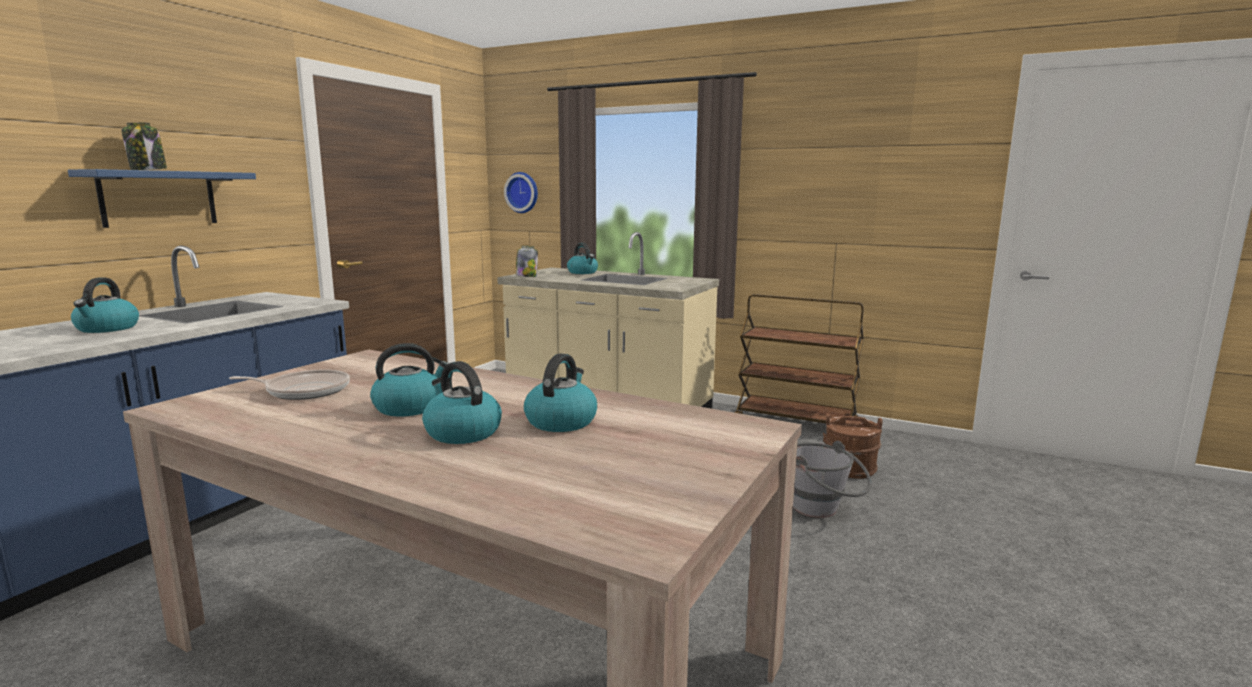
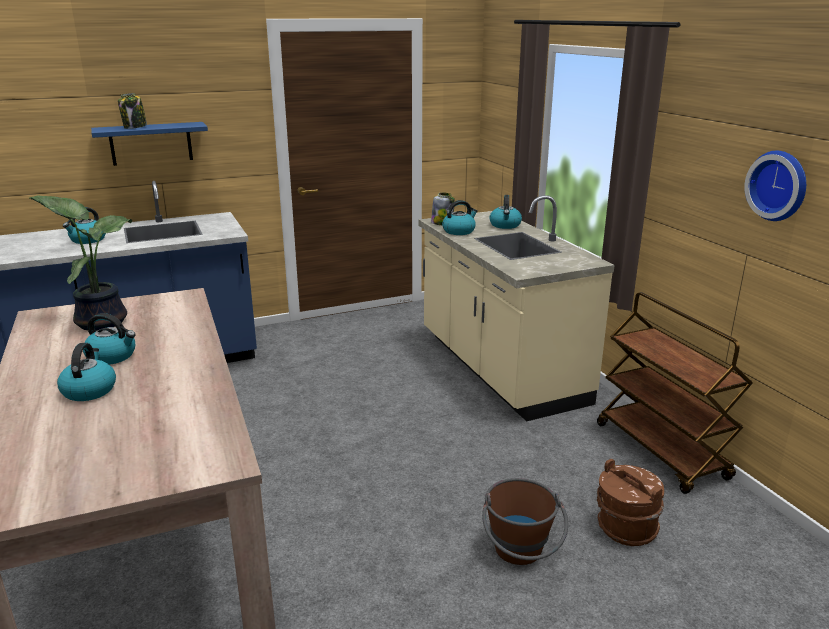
camera: 40 degrees right, 10 degrees up
(304, 391) = (101, 321): frying pan -> potted plant
(523, 192) = (500, 125): wall clock -> wall clock (779, 185)
(561, 421) = (147, 403): kettle -> kettle (459, 231)
(823, 510) = (520, 556): grey bucket -> brown bucket

